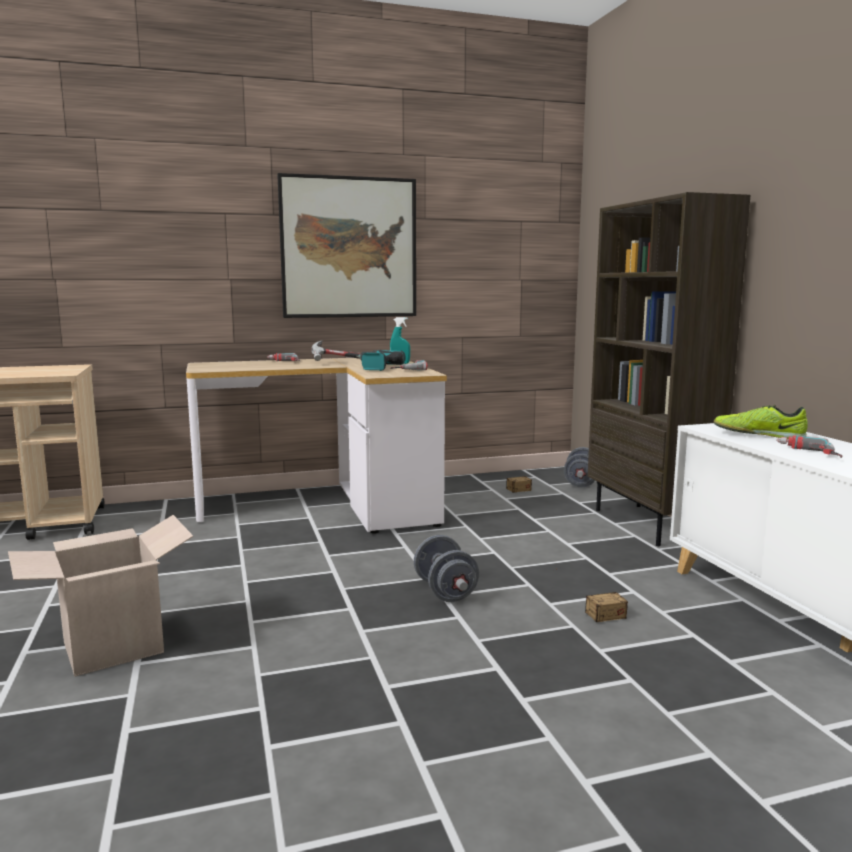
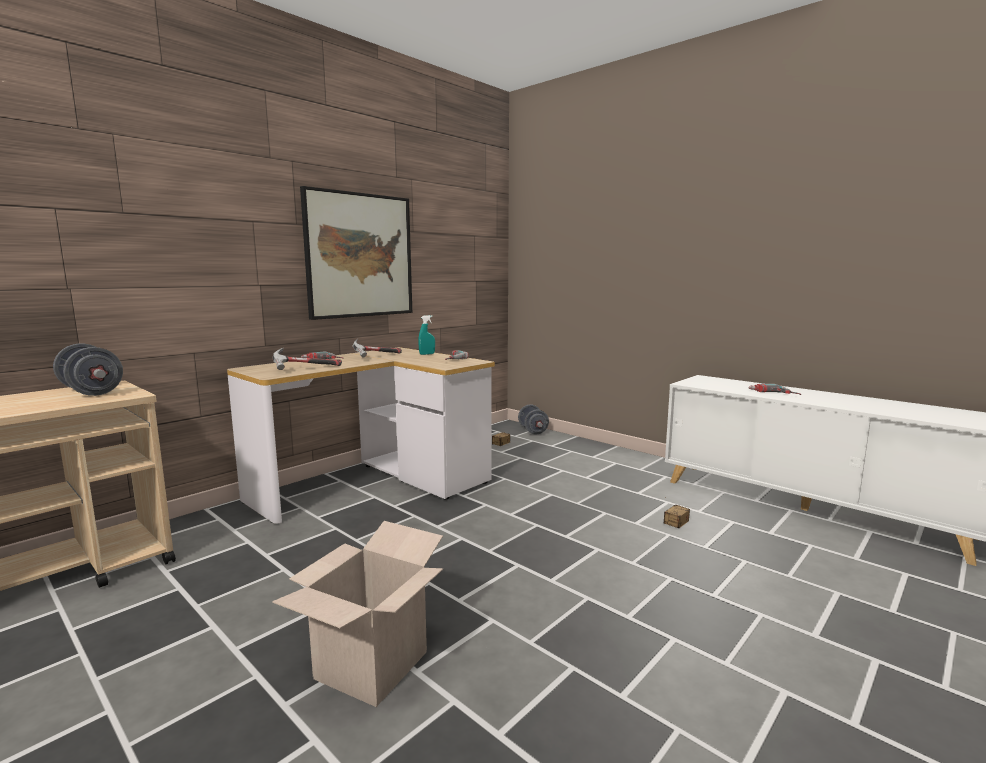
camera: 30 degrees left, 0 degrees up
(245, 367) = (306, 369): none -> hammer
(376, 367) = (420, 359): power drill -> none
(445, 591) = (562, 532): grey dumbbell -> grey dumbbell (91, 392)
(649, 524) = (613, 453): brown bookcase -> none
(758, 435) = (724, 385): shoe -> none

